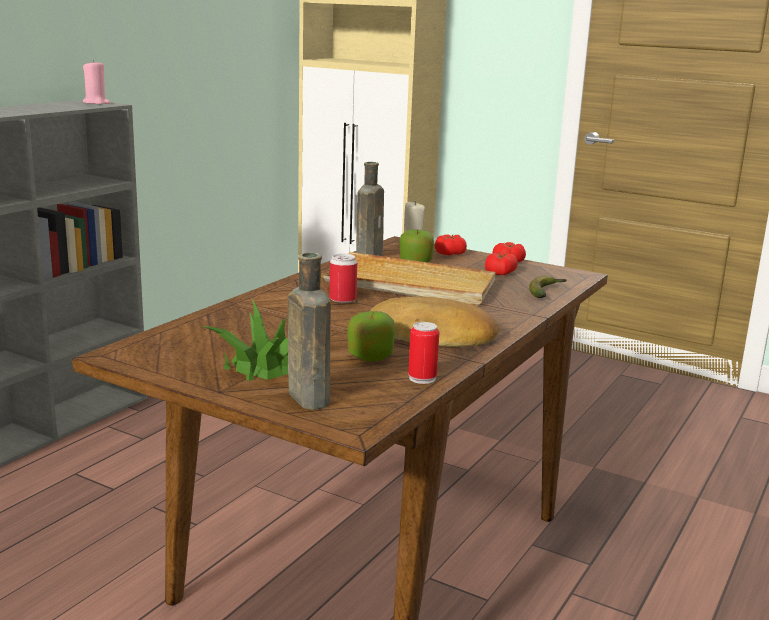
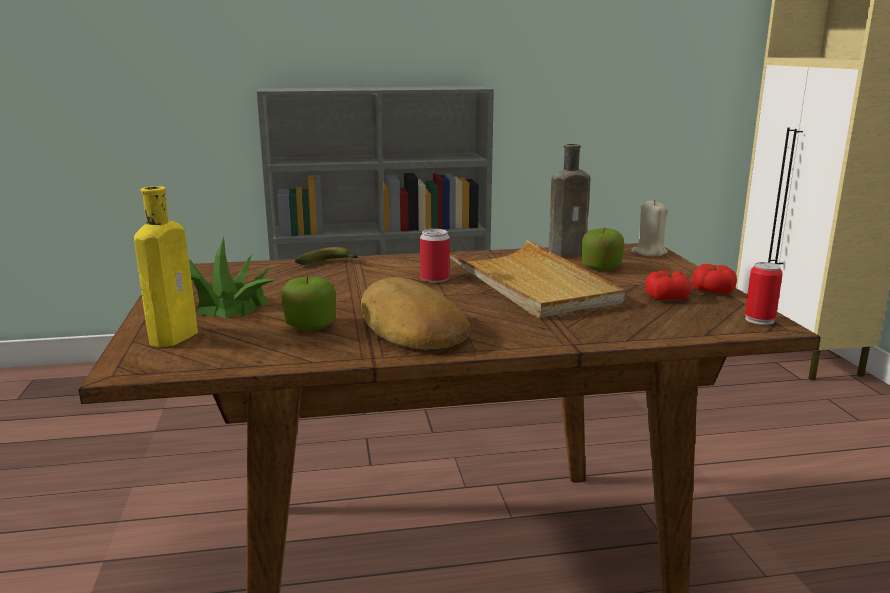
camera: 50 degrees right, 0 degrees up
(96, 103) = (471, 87): pink candle -> none
(307, 397) = (176, 335): brown bottle -> yellow bottle
(422, 378) = (286, 356): can -> can (759, 319)
(450, 253) = (665, 268): tomato -> none
(546, 292) = (663, 329): banana -> banana (329, 263)

